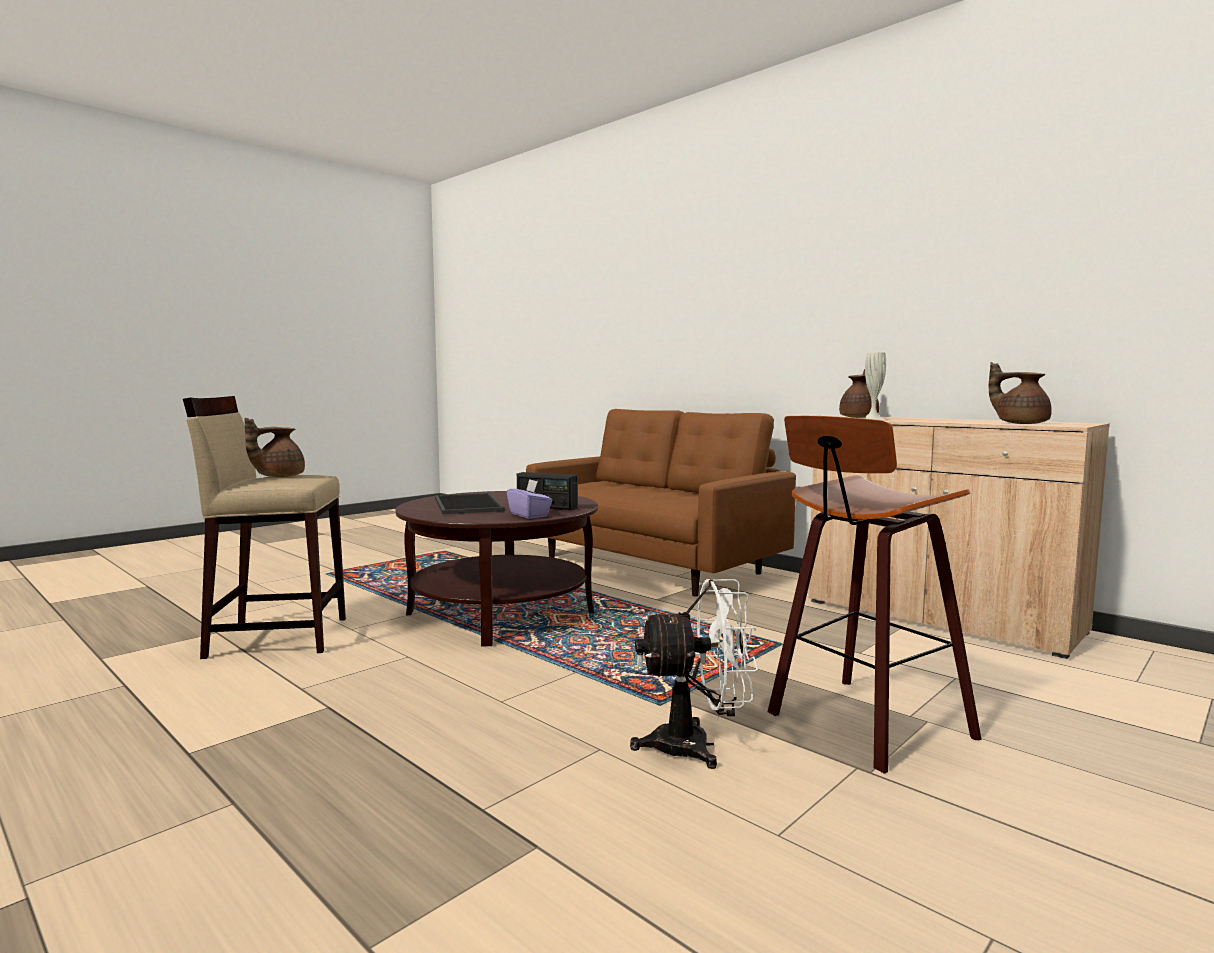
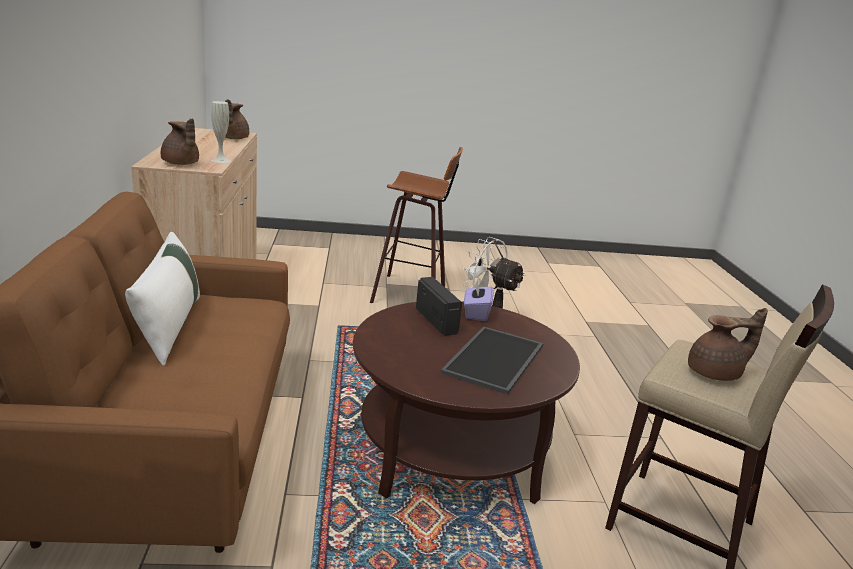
camera: 140 degrees left, 15 degrees up
(684, 493) = (169, 327): none -> white pillow
(860, 417) = (180, 163): brown teapot -> brown teapot turned 120 degrees counterclockwise

